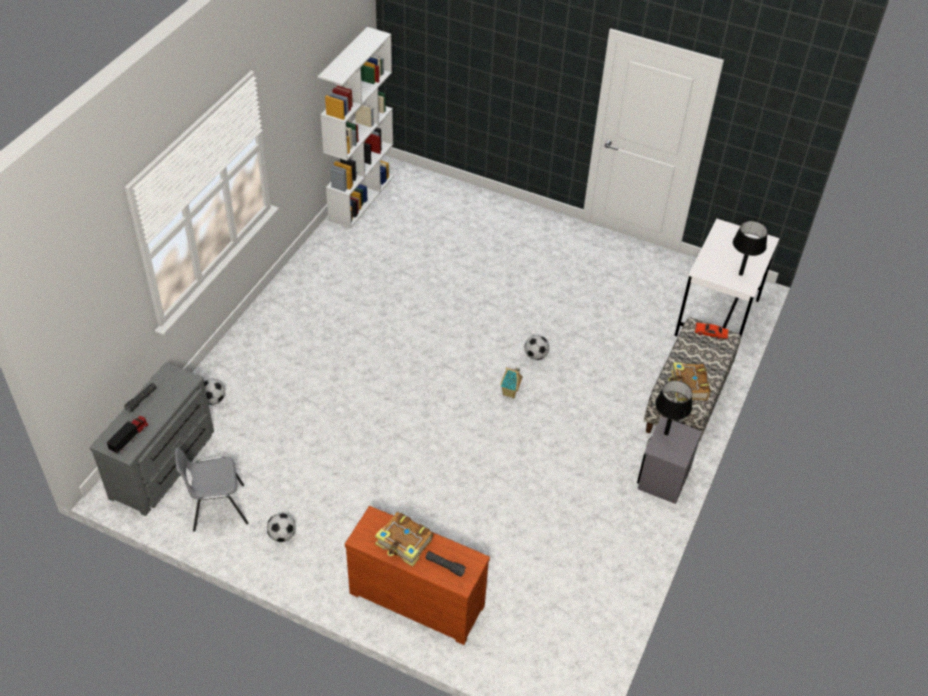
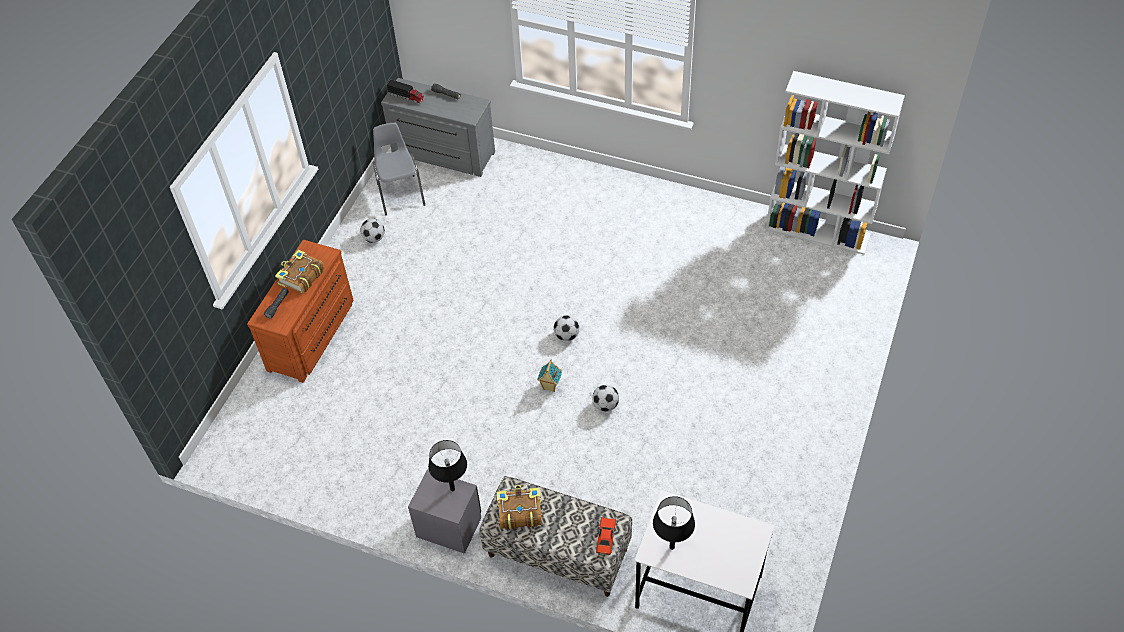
camera: 90 degrees right, 5 degrees up
(213, 400) = (515, 170): football -> football (566, 336)

